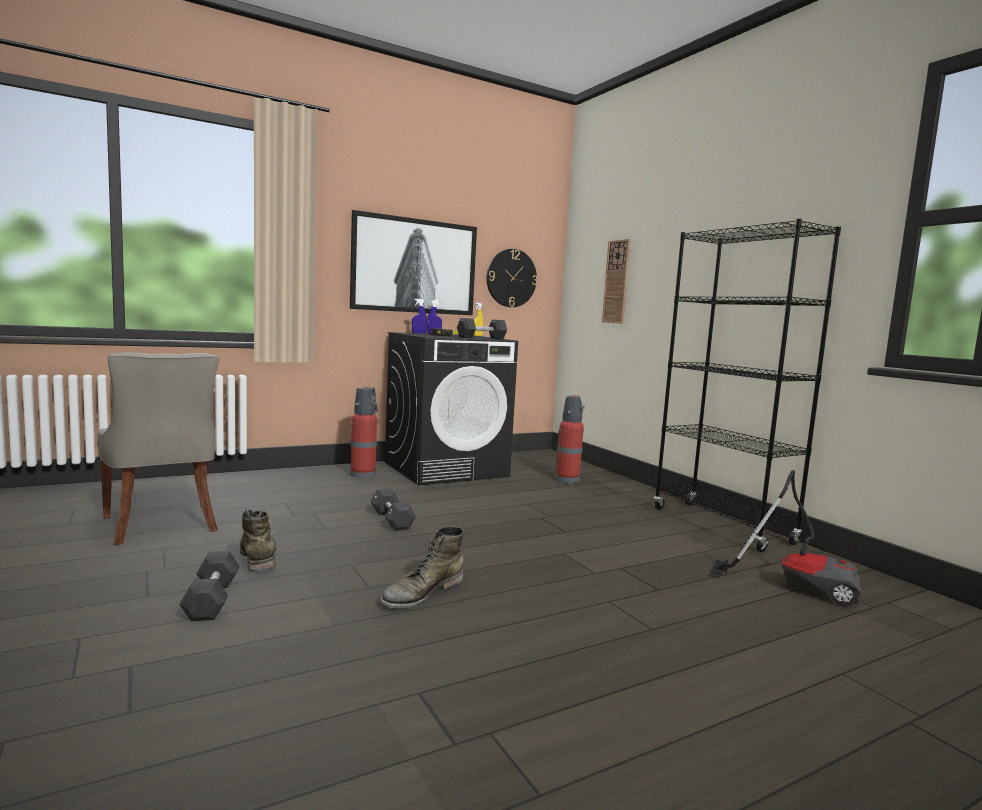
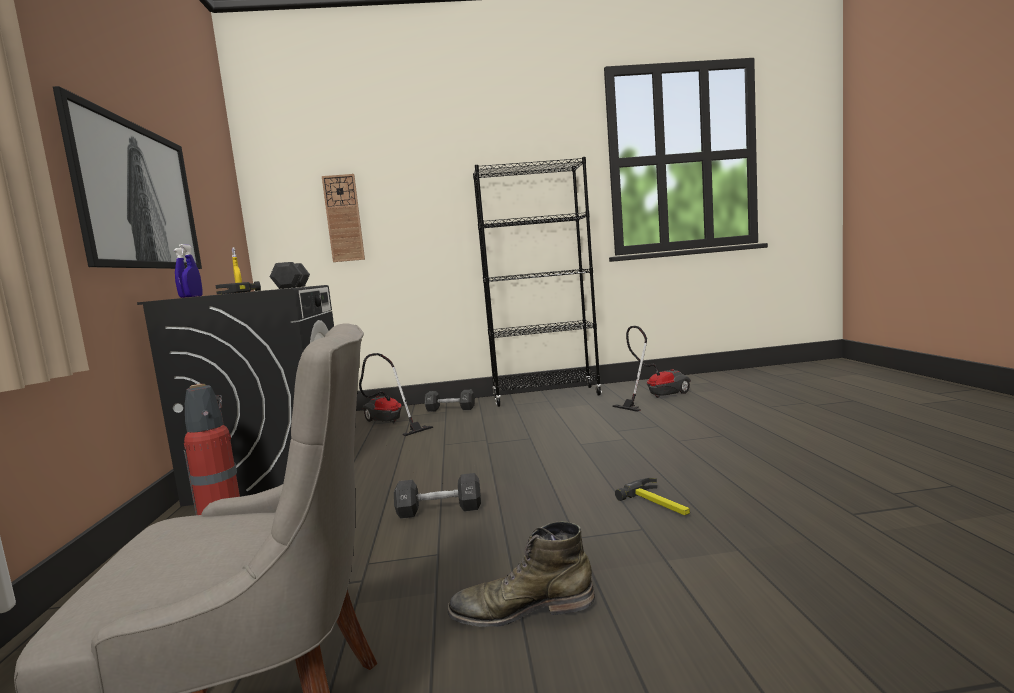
camera: 65 degrees left, 0 degrees up
(211, 600) = (674, 642): black dumbbell -> black dumbbell (450, 409)
(422, 593) = (659, 503): green boot -> hammer
(511, 278) = (215, 219): wall clock -> none
(568, 479) = (389, 423): fire extinguisher -> vacuum cleaner

